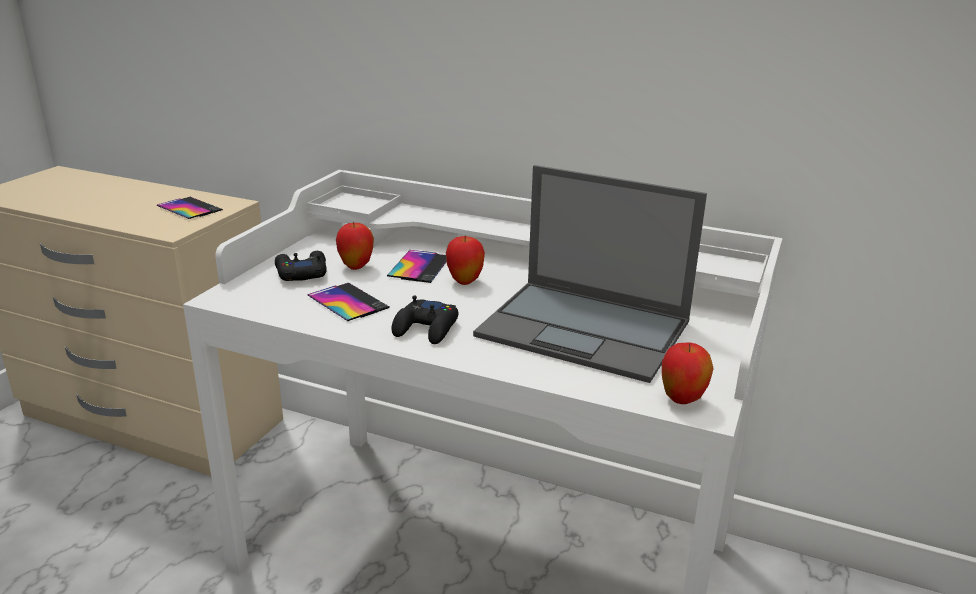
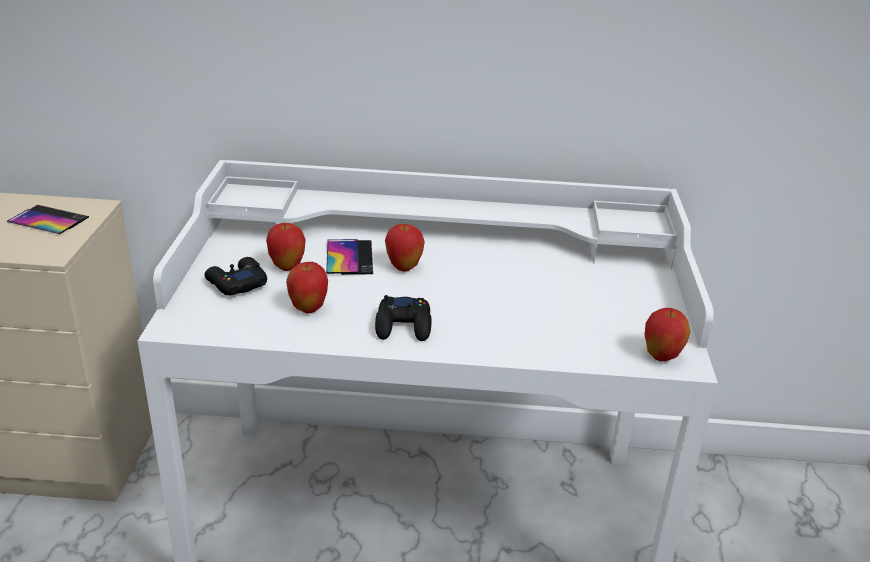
camera: 20 degrees left, 5 degrees up
(348, 302) = (308, 309): phone -> apple
(586, 329) = (544, 301): laptop -> none

